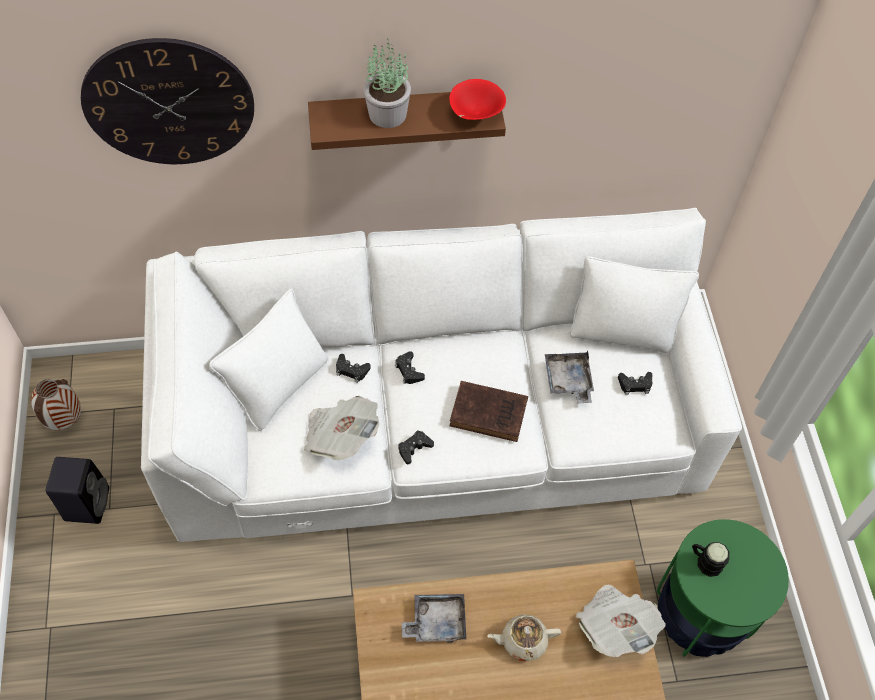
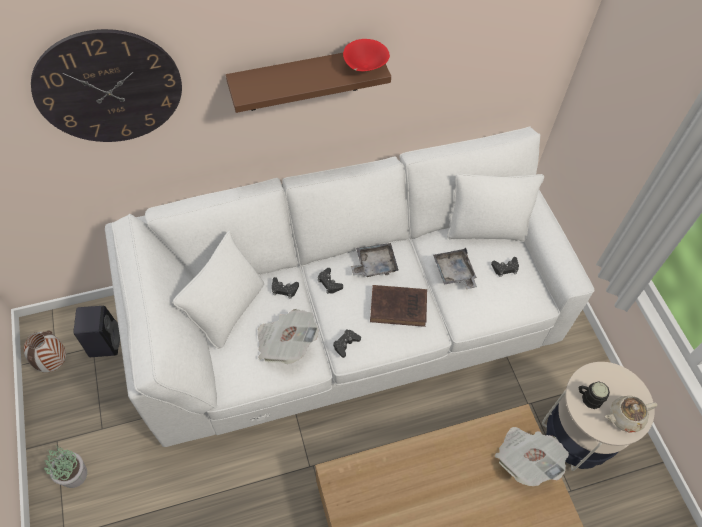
camera: 10 degrees left, 0 degrees up
(87, 502) = (82, 427): black speaker -> black speaker (104, 341)
(387, 113) = (293, 75): potted plant -> potted plant (73, 474)
(436, 622) = (387, 480): grey tray -> grey tray (374, 264)
(522, 641) = (457, 484): beige teapot -> beige teapot (624, 417)
(700, 617) = (577, 437): green side table -> beige side table

